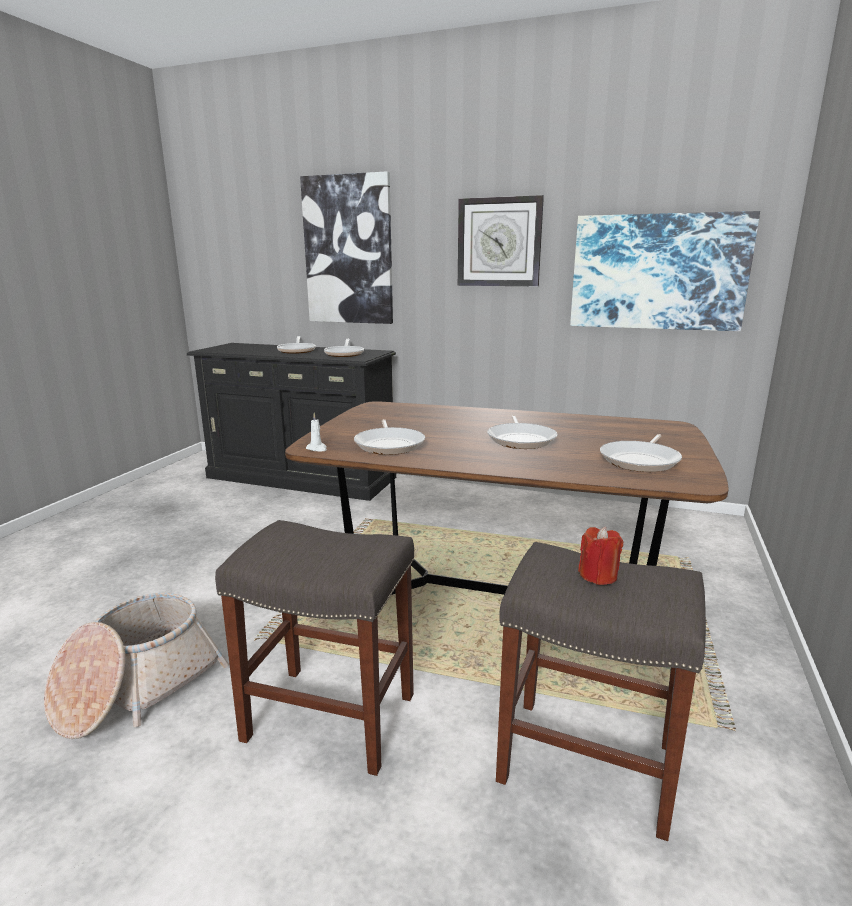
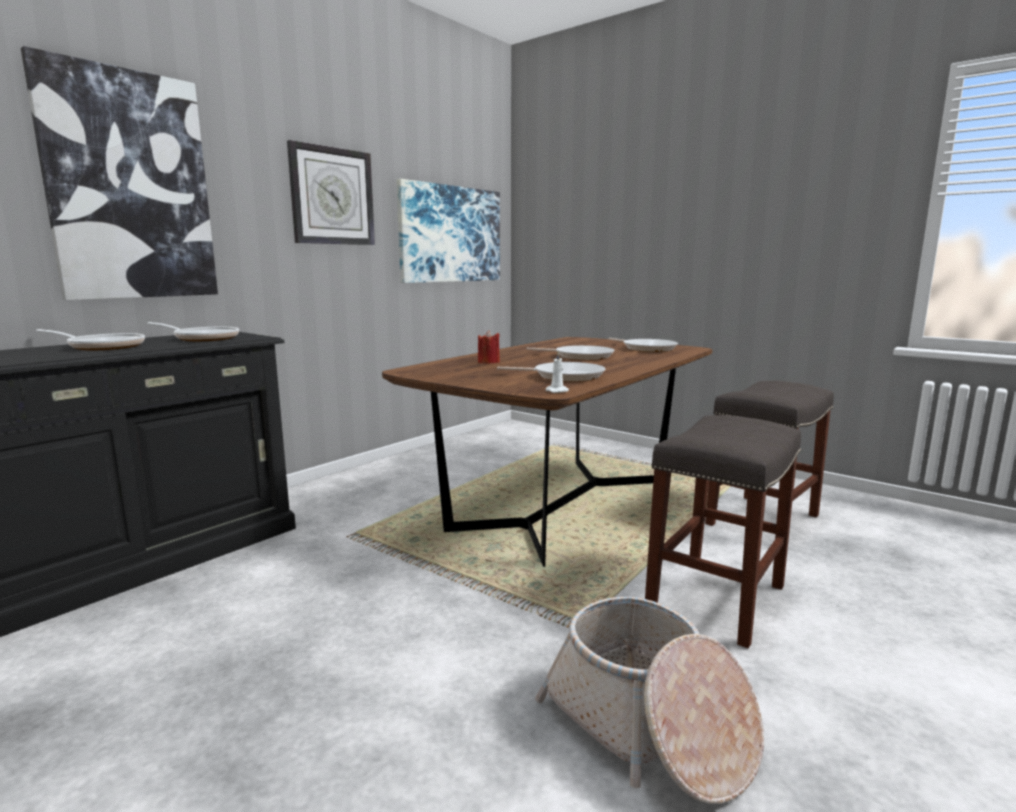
camera: 70 degrees left, 5 degrees down
(598, 575) = (773, 390): red candle -> red candle (488, 362)

